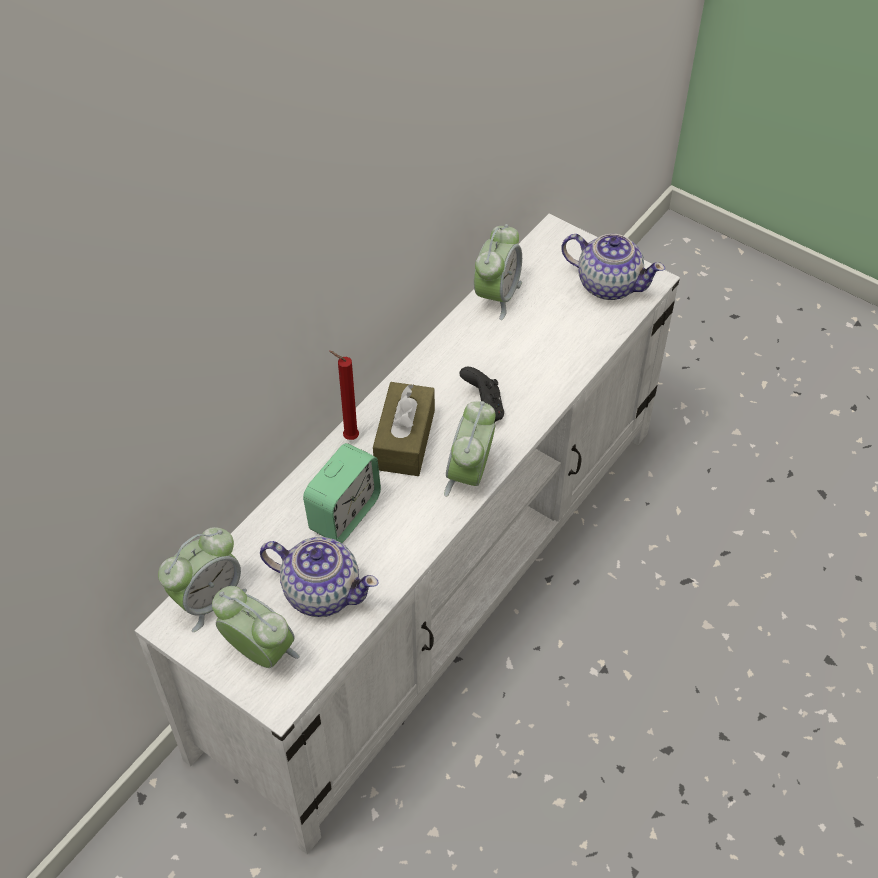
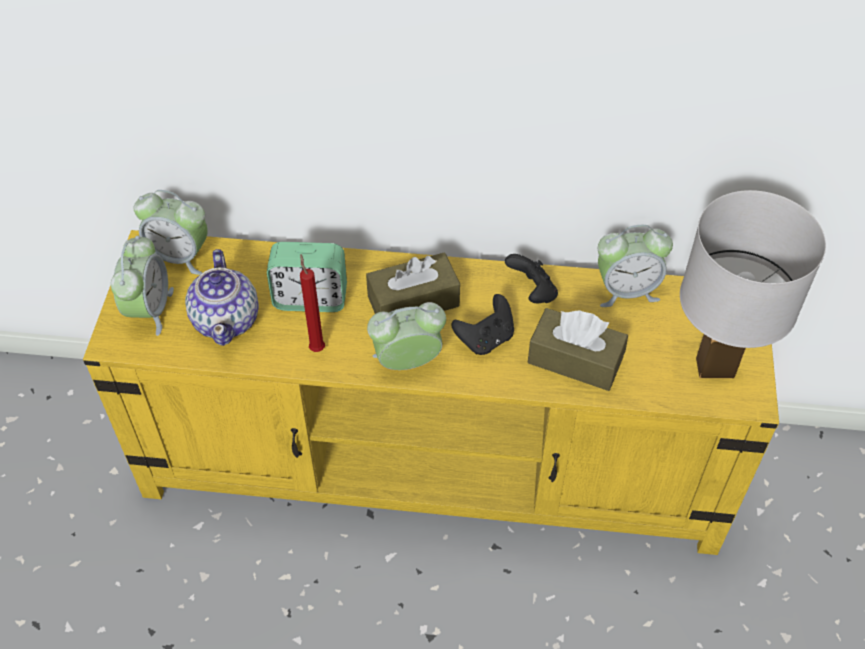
camera: 60 degrees right, 0 degrees up
(348, 437) = (390, 264): red candle -> red candle (316, 347)
(437, 581) = (435, 462): white tv stand -> yellow tv stand
(455, 355) = (532, 292): none -> black game controller
(544, 362) = (575, 360): none -> brown tissue box
(608, 284) = (715, 367): teapot -> white table lamp

